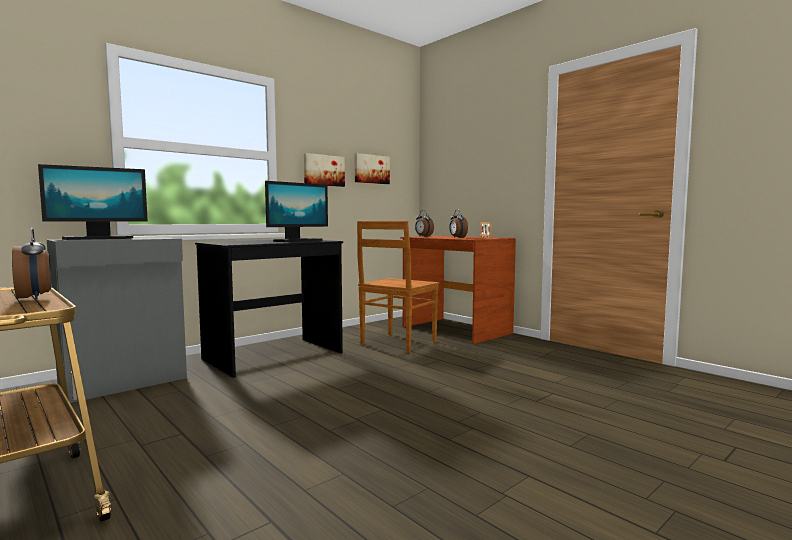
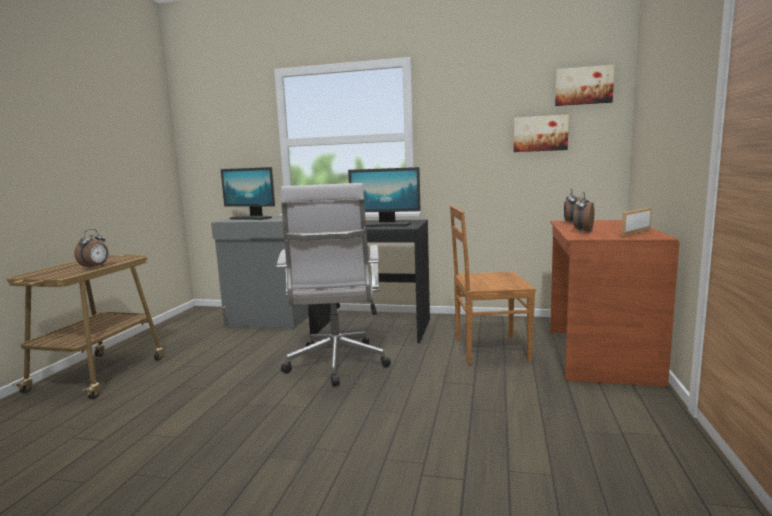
camera: 55 degrees right, 5 degrees up
(323, 170) = (470, 143): picture -> picture (583, 86)
(323, 383) = (336, 365): none -> white office chair

